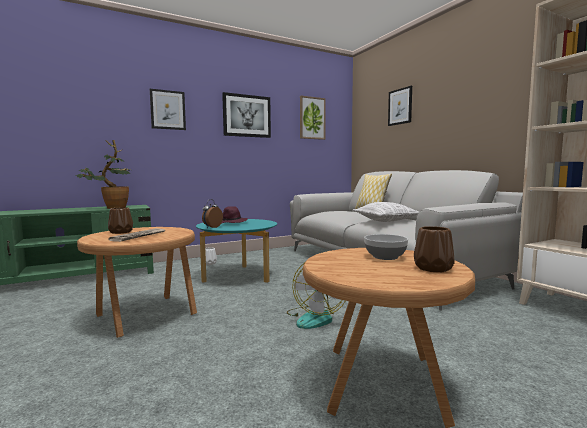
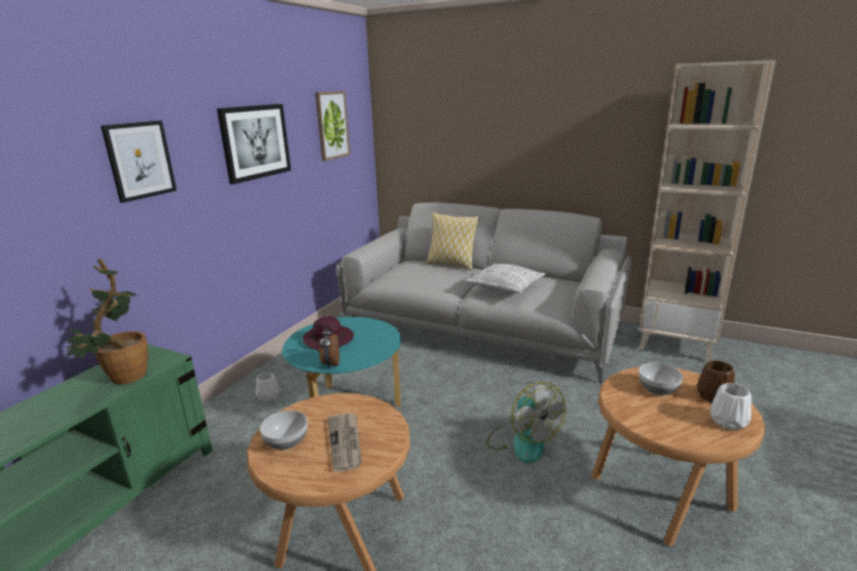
camera: 35 degrees left, 15 degrees up
(120, 232) = (285, 441): brown vase -> bowl
(400, 106) = (461, 114): picture -> none
(410, 278) = (728, 421): none -> white vase

